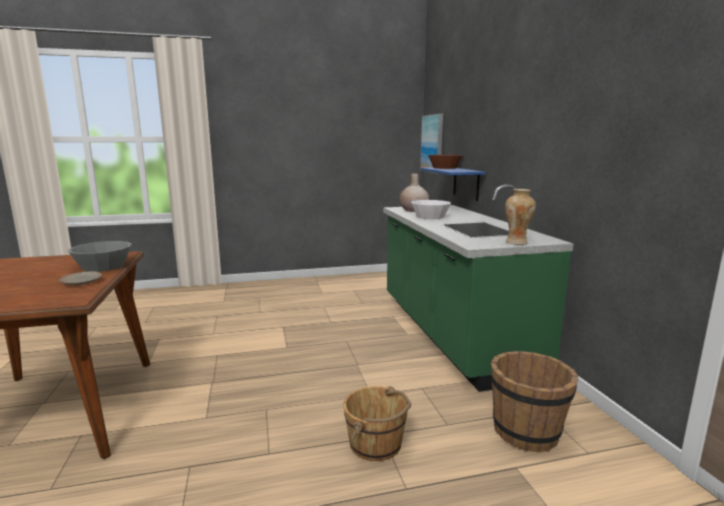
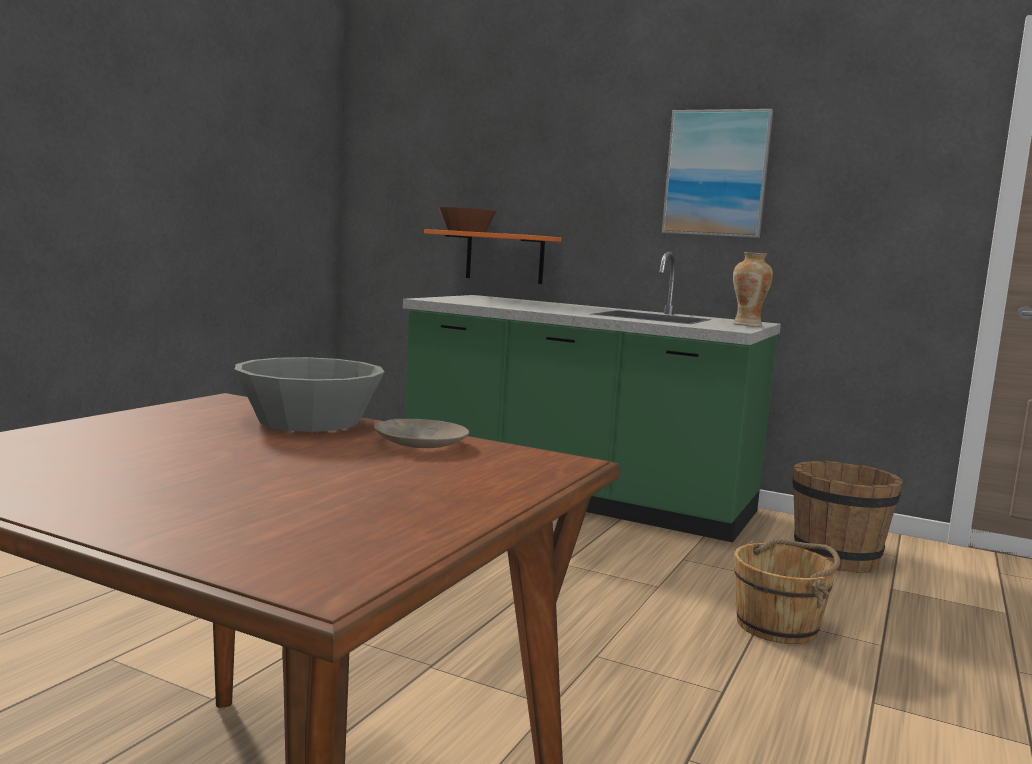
camera: 50 degrees left, 5 degrees down
(413, 210) = (470, 301): beige vase -> none
(430, 217) = (533, 307): white bowl -> none
(432, 143) = (385, 189): picture -> picture (716, 173)
(466, 183) = (505, 257): blue shelf -> orange shelf

